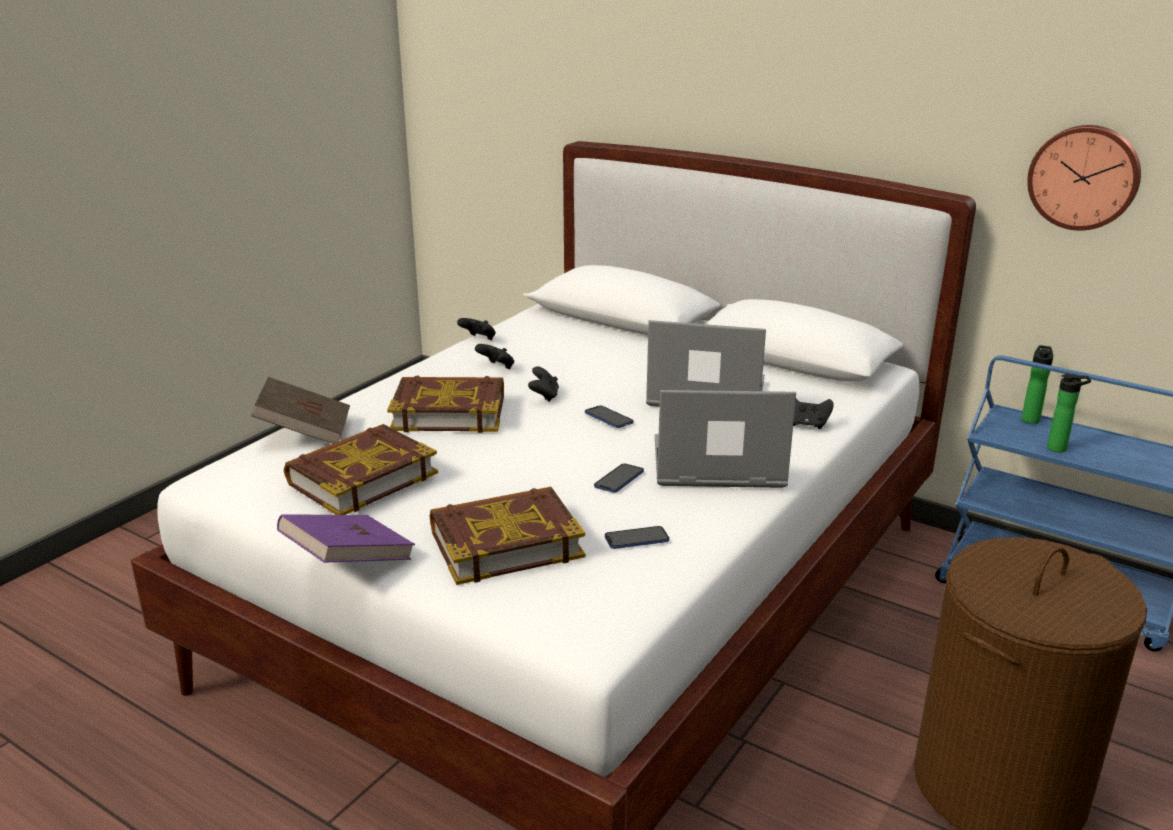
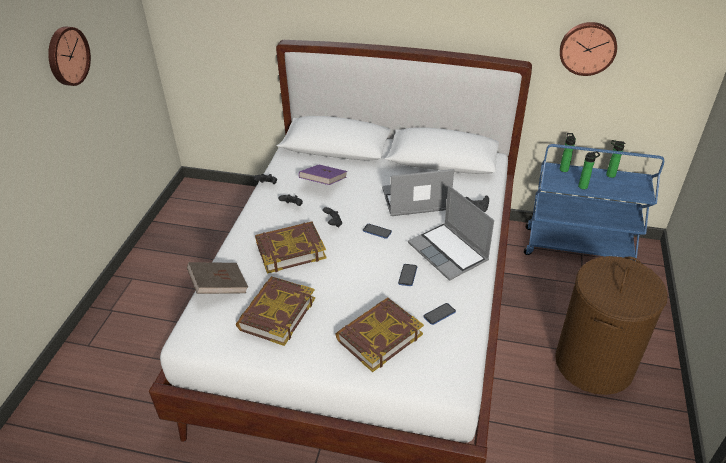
camera: 20 degrees left, 15 degrees up
(242, 97) = (67, 56): none -> wall clock
(348, 561) = (307, 373): purple book -> purple book (323, 183)
(716, 466) = (449, 252): laptop -> laptop turned 105 degrees counterclockwise
(1122, 441) = (609, 174): none -> bottle

